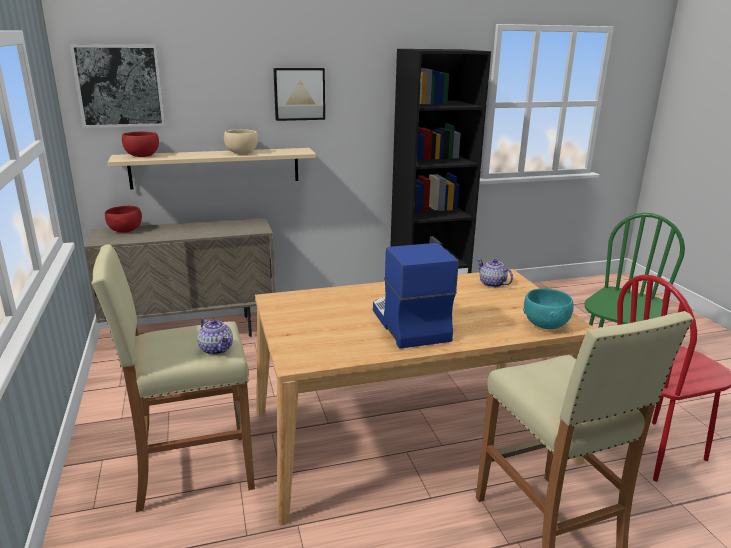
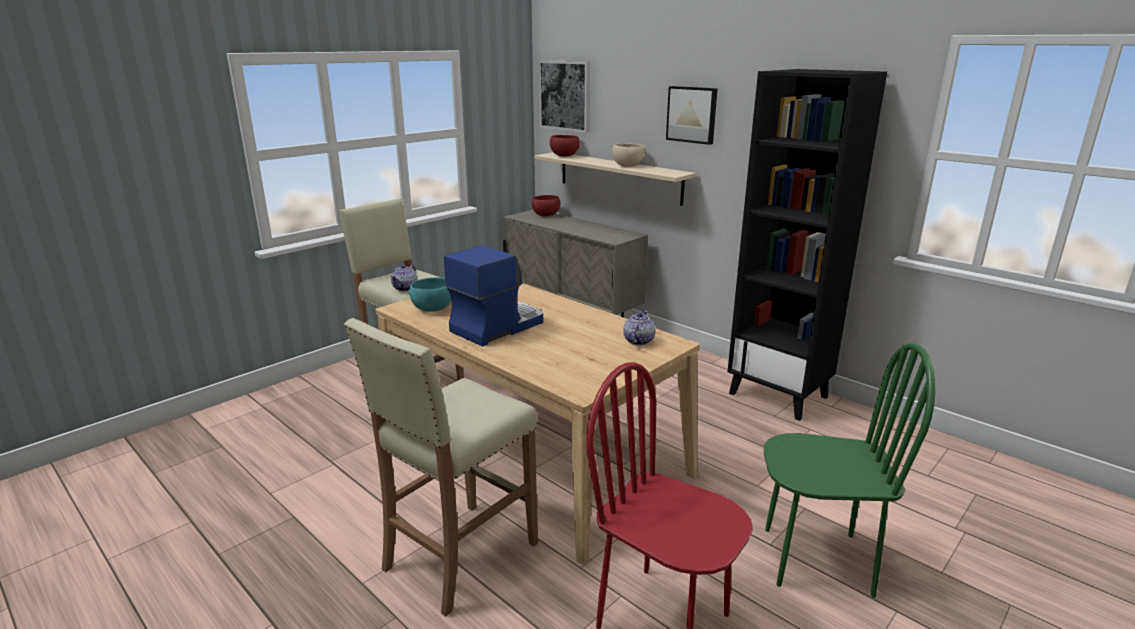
camera: 60 degrees right, 0 degrees up
(546, 324) = (567, 378): turquoise bowl -> turquoise bowl (433, 309)

